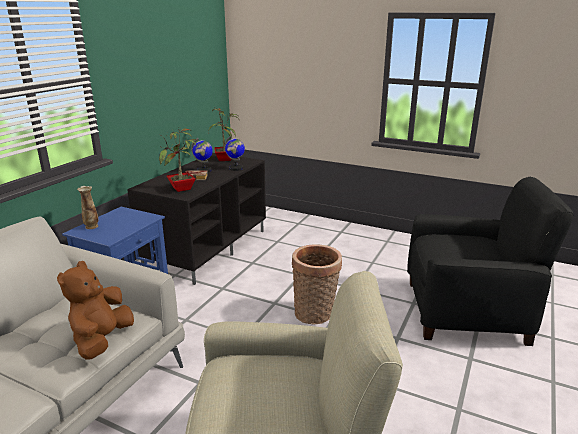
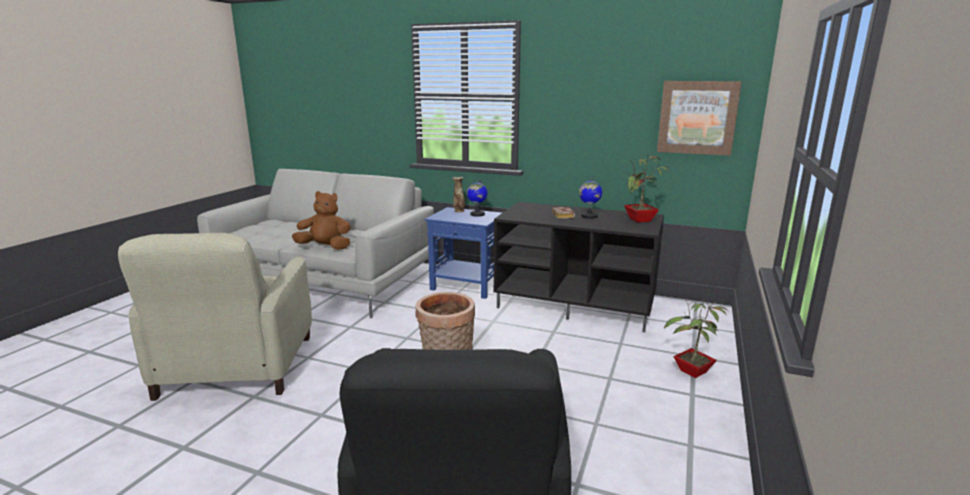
camera: 85 degrees right, 5 degrees down
(182, 189) = (525, 214): potted plant -> potted plant (692, 372)
(203, 75) = (697, 117): none -> picture
(236, 168) = (608, 226): globe -> globe (477, 214)

